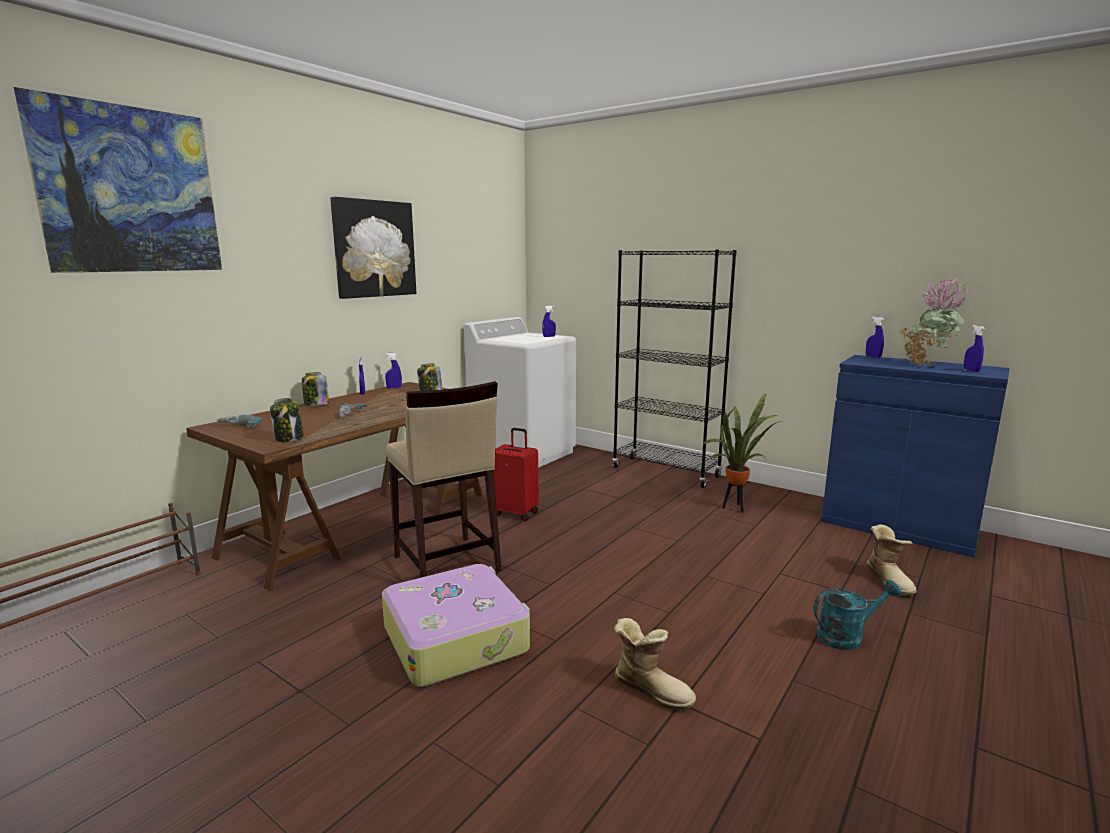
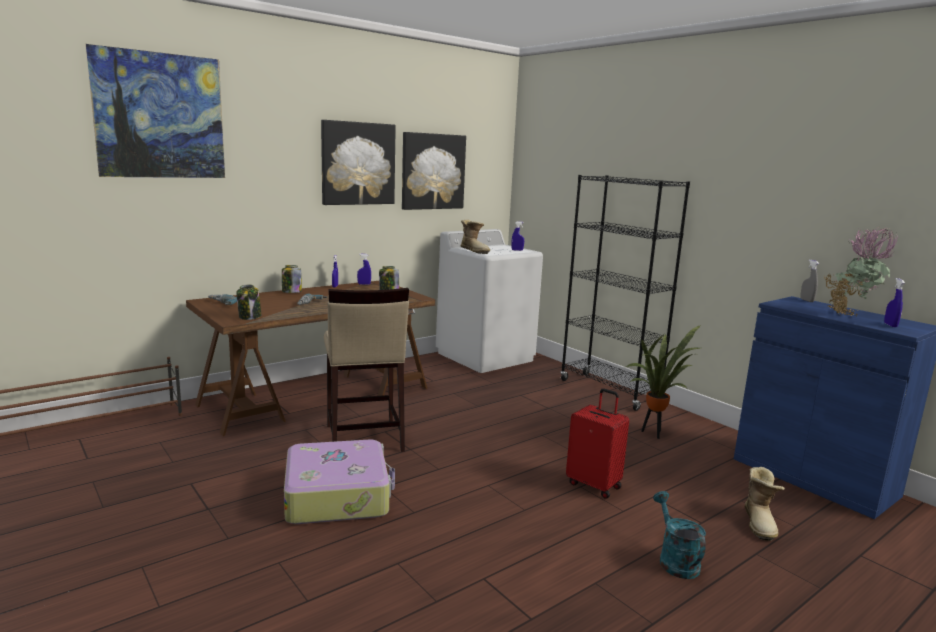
camera: 15 degrees right, 0 degrees up
(451, 256) = (432, 171): none -> picture
(515, 513) = (446, 406): red suitcase -> red suitcase (594, 485)
(652, 689) = (467, 563): boot -> boot (474, 251)
(846, 636) = (675, 560): turquoise watering can -> turquoise watering can turned 105 degrees counterclockwise
(873, 357) = (807, 300): blue spray bottle -> grey spray bottle

